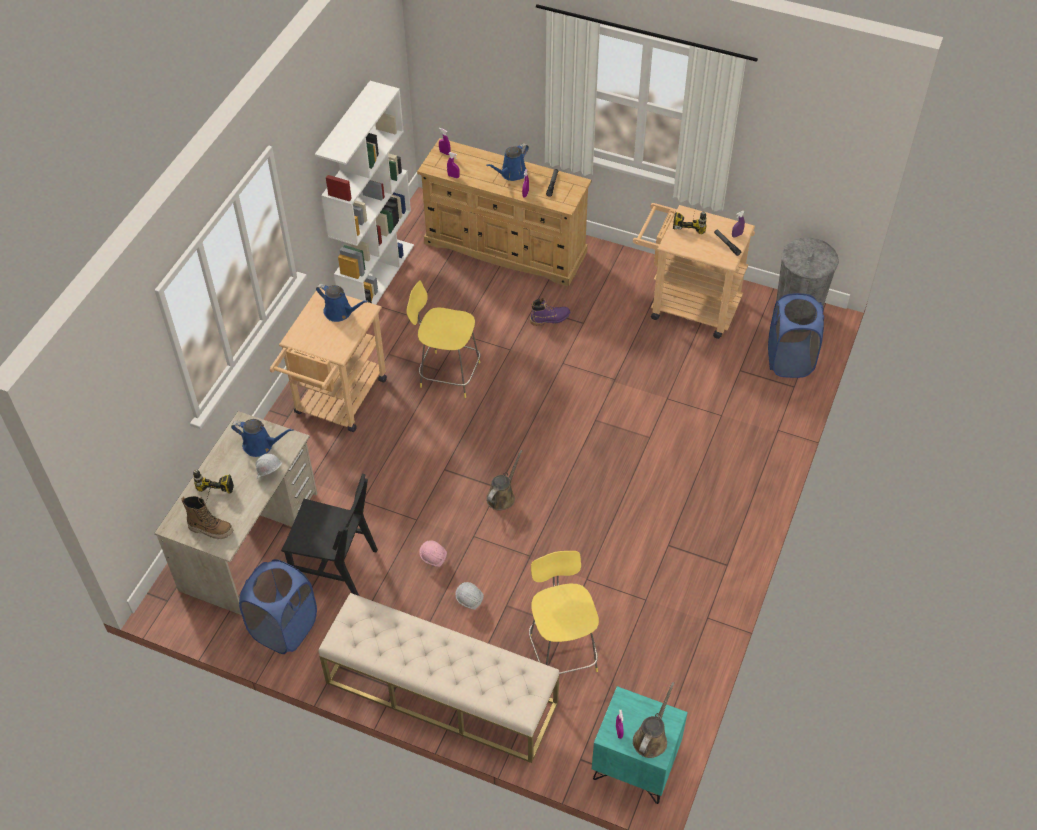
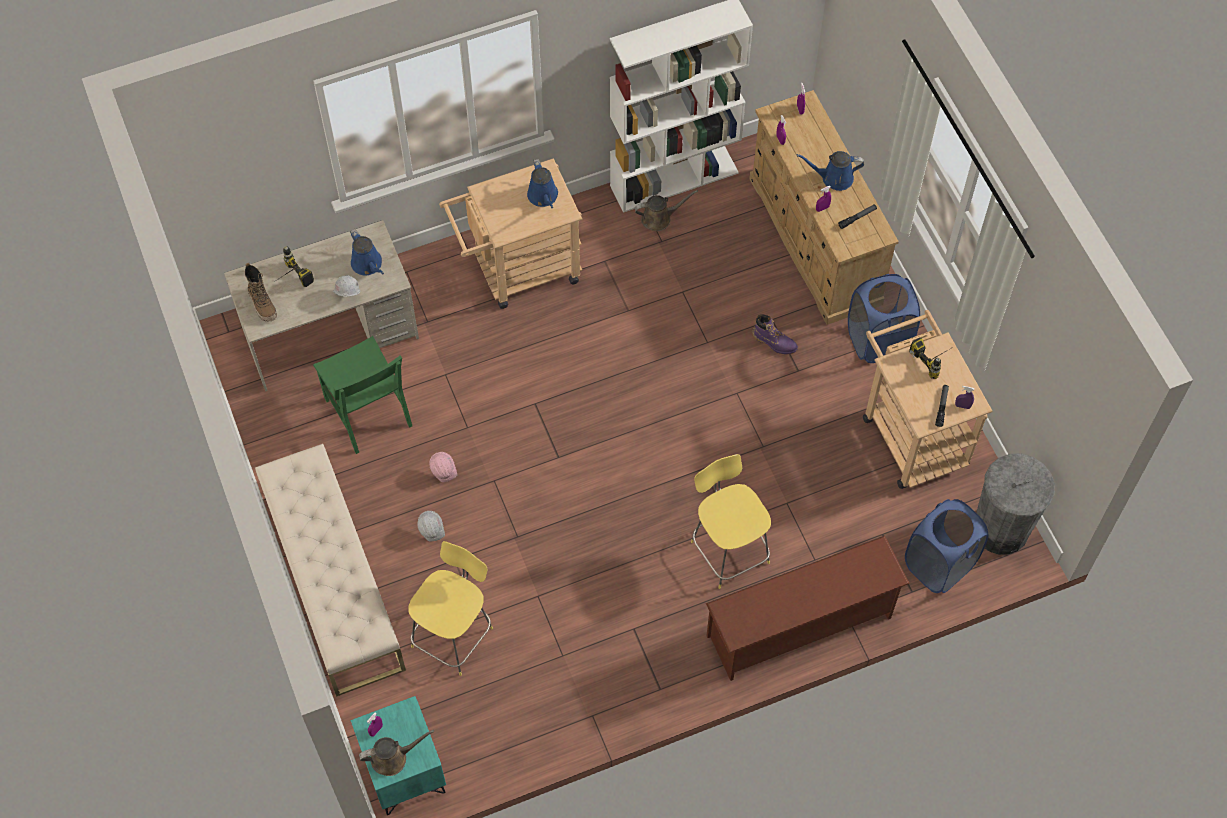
camera: 45 degrees right, 10 degrees up
(284, 628) = (283, 428): blue laundry basket -> blue laundry basket (878, 340)
(335, 567) = (368, 412): black chair -> green chair
(447, 374) = (631, 320): yellow stool -> yellow stool (728, 550)
(502, 496) = (553, 467): brown watering can -> brown watering can (659, 218)
(760, 459) = (800, 628): none -> brown shoe rack

